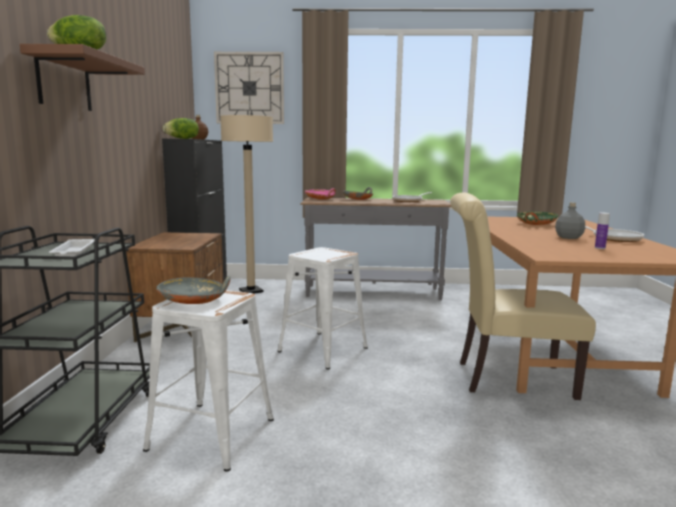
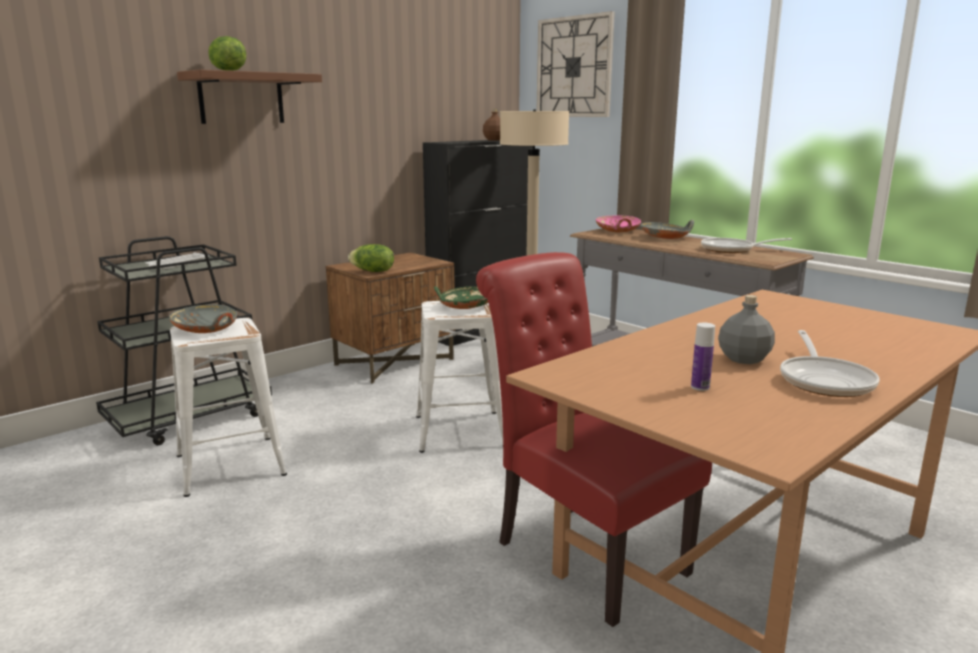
camera: 45 degrees right, 5 degrees up
(182, 138) = (452, 141): lettuce -> lettuce (372, 271)
(506, 378) = (581, 552): beige chair -> red chair
(535, 224) = (814, 325): green bowl -> green bowl (466, 306)

